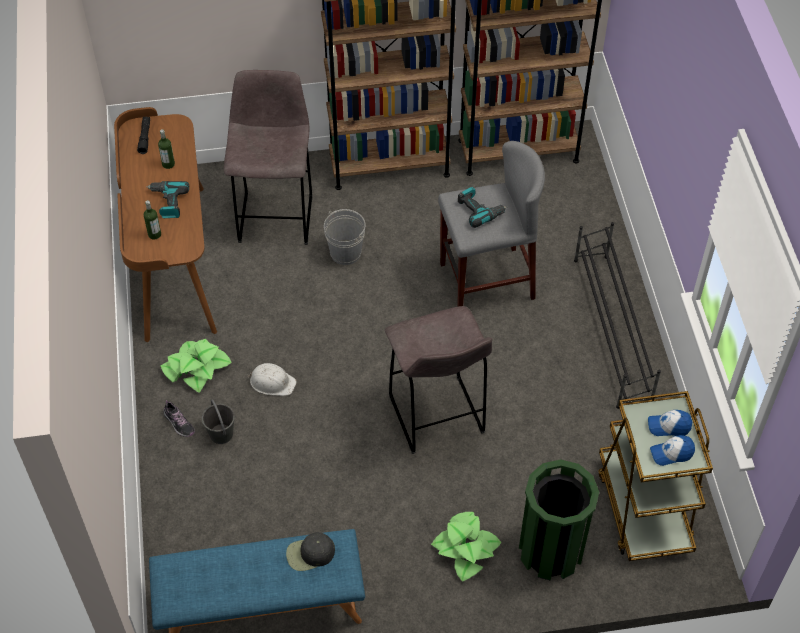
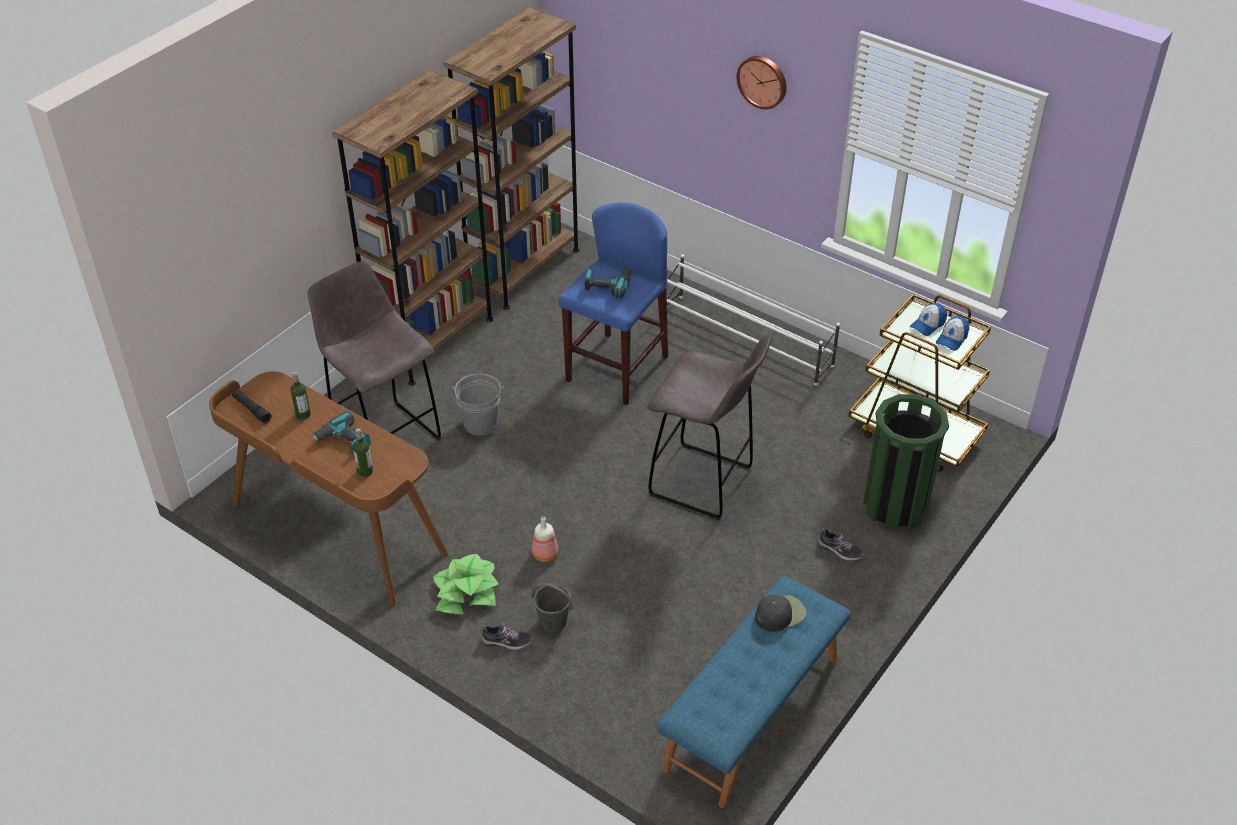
camera: 45 degrees left, 10 degrees down
(272, 382) = (544, 554): white hard hat -> bottle
(310, 554) = (780, 614): black cap -> black cap turned 150 degrees counterclockwise
(466, 548) = (839, 550): potted plant -> shoe
(486, 280) = (616, 369): grey stool -> blue stool
(611, 330) = (746, 340): black shoe rack -> white shoe rack
(692, 118) = (763, 81): none -> wall clock

